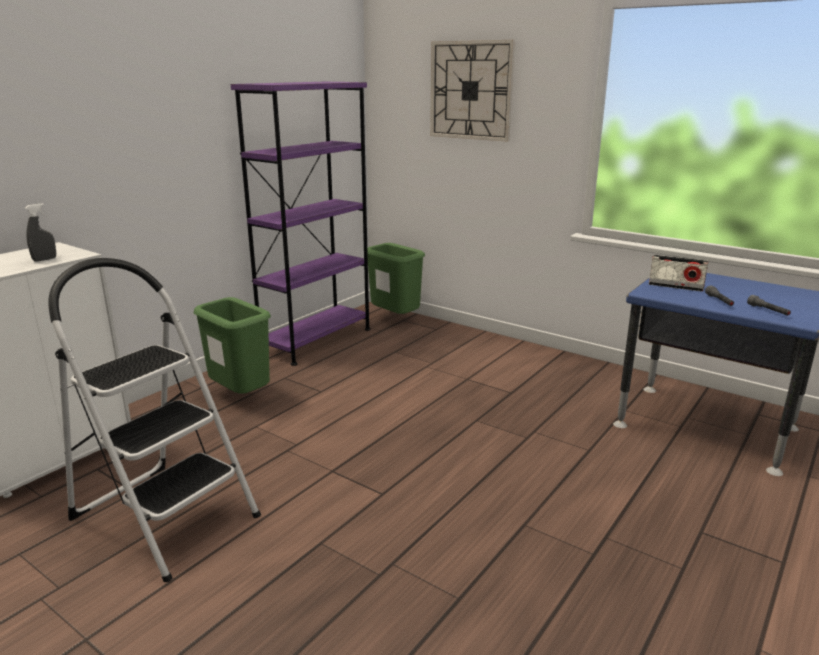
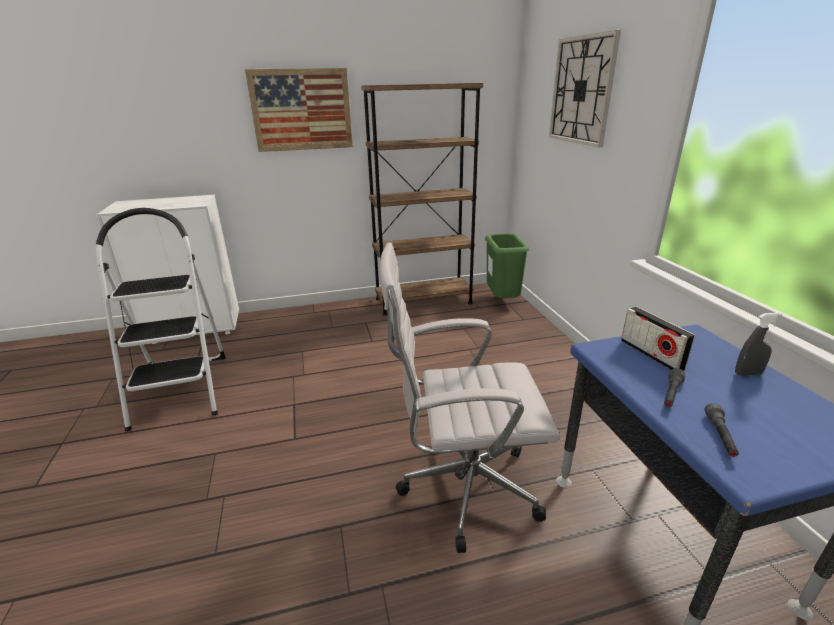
camera: 40 degrees right, 5 degrees up
(44, 259) = (177, 204): grey spray bottle -> grey spray bottle (748, 373)
(164, 115) = (301, 110): none -> picture
(241, 397) = (324, 327): green trash can -> none
(316, 340) = (423, 301): purple bookcase -> brown bookcase
(568, 459) = (463, 488): none -> white office chair

